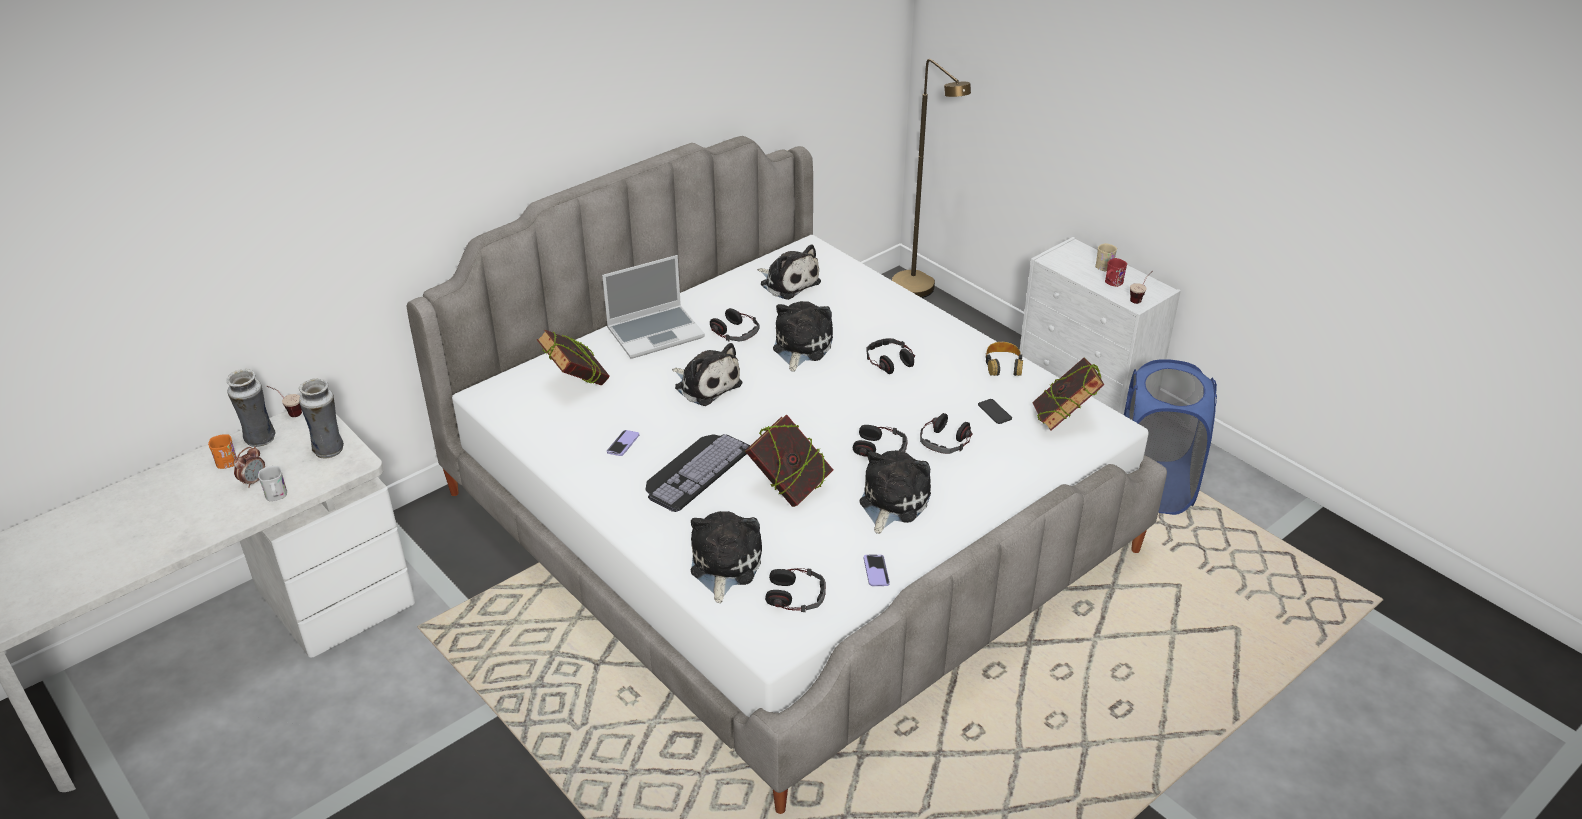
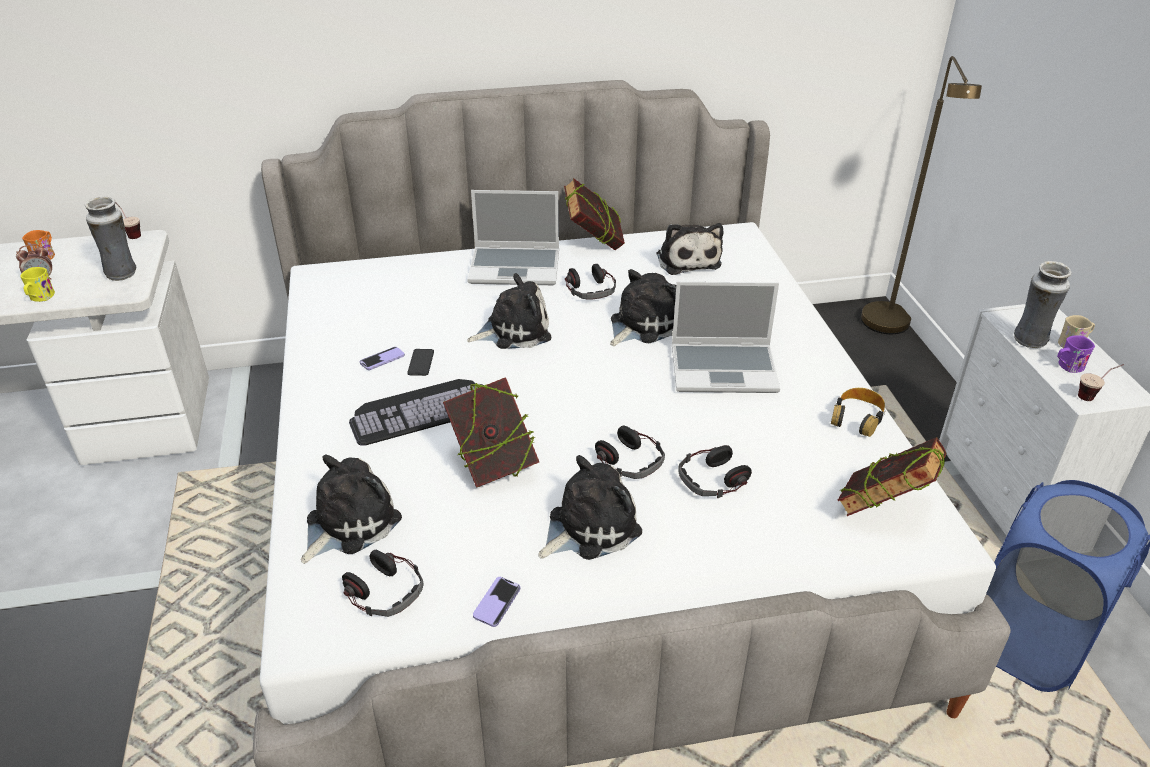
camera: 30 degrees right, 0 degrees up
(260, 439) = (86, 248): vase -> vase (1029, 341)
(276, 496) = (40, 298): white mug -> yellow mug
(576, 385) = (399, 291): book -> book (593, 243)
(706, 385) = (514, 330): plush toy -> plush toy turned 90 degrees counterclockwise
(889, 361) = (725, 369): headphones -> laptop
(994, 412) = (802, 468): phone -> phone (421, 362)
(1112, 283) = (1067, 366): red mug -> purple mug

